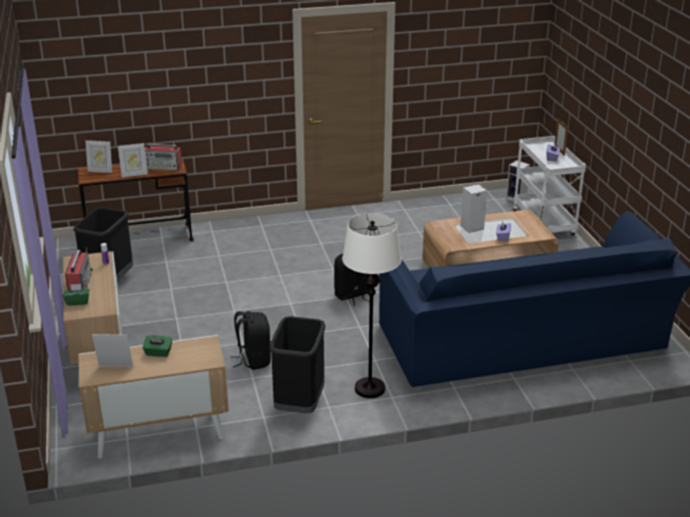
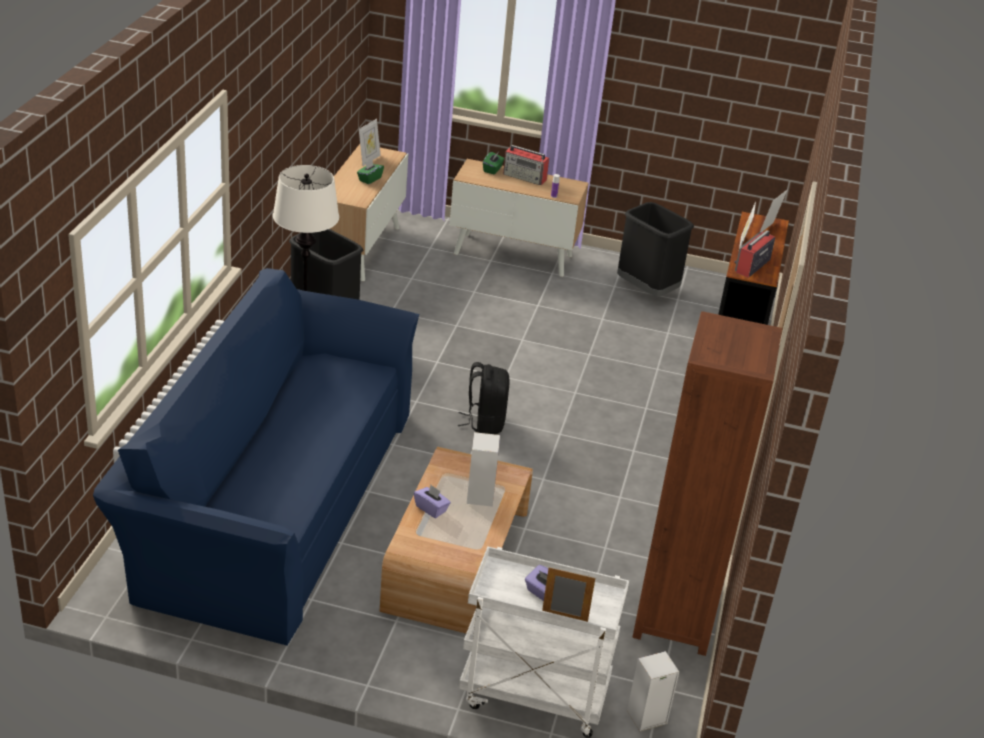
camera: 115 degrees right, 5 degrees up
(253, 360) = (420, 321): black backpack -> none
(444, 205) = (675, 616): none -> brown bookcase

